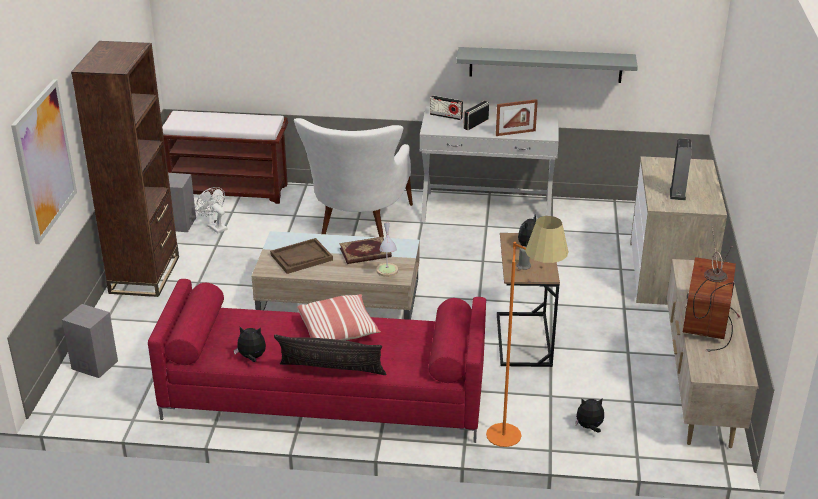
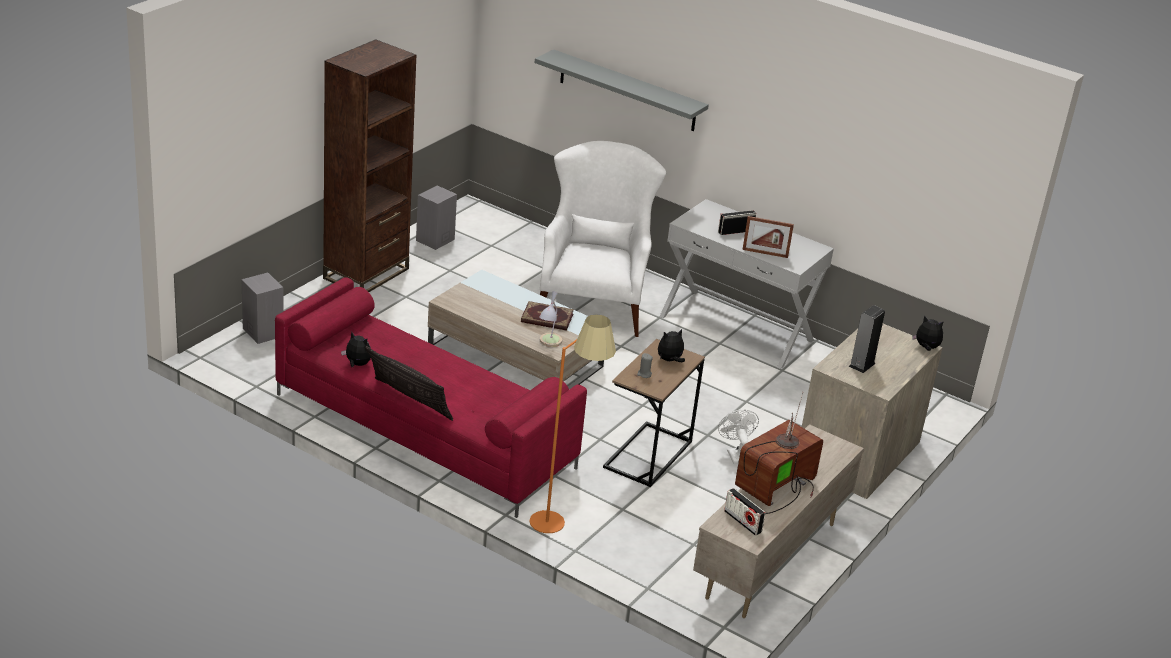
camera: 25 degrees right, 0 degrees up
(44, 161) = (266, 132): picture -> none
(214, 227) = (463, 253): white fan -> white fan (735, 454)
(230, 190) = (508, 225): brown bench -> none
(301, 257) = (486, 302): brown tray -> none
(339, 330) = (449, 370): pillow -> none
(357, 227) = (593, 299): white armchair -> white armchair turned 150 degrees clockwise
(446, 116) = (714, 214): radio -> radio (742, 522)
(545, 64) = (828, 192): grey shelf -> grey shelf (627, 91)
(589, 427) = (630, 548): plush toy -> plush toy (926, 348)

